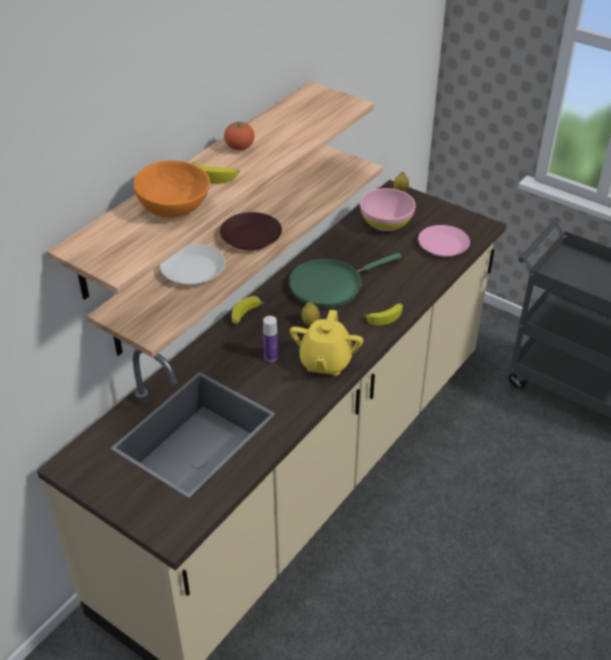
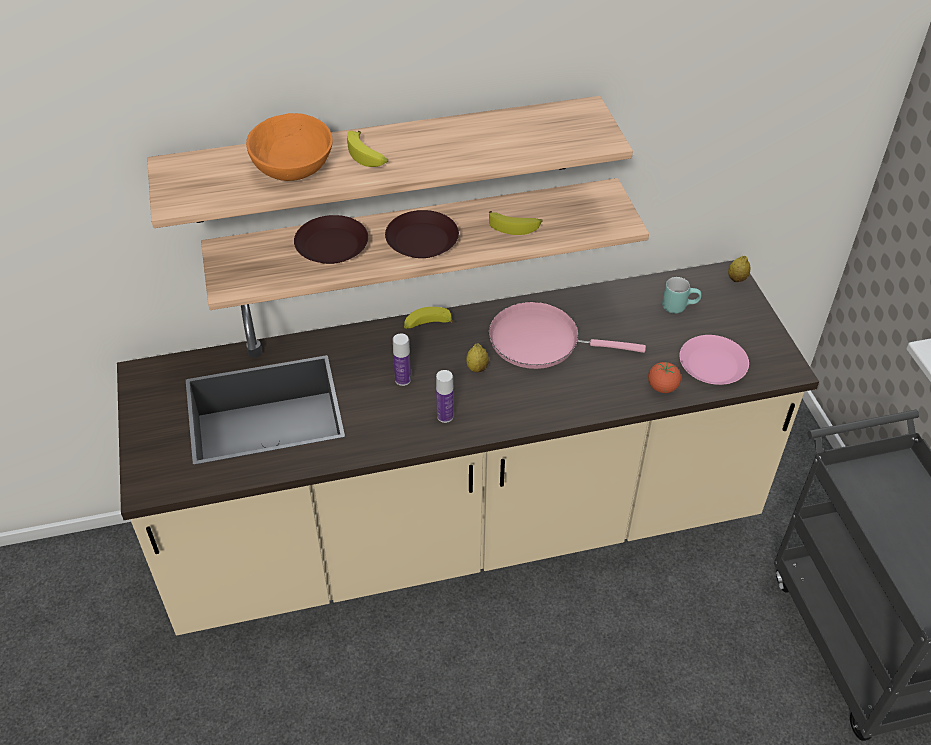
camera: 40 degrees right, 5 degrees up
(192, 270) = (331, 246): white plate -> brown plate
(239, 148) = (429, 137): tomato -> tomato (662, 387)
(325, 362) = (445, 416): yellow teapot -> bottle
(330, 285) = (541, 341): green frying pan -> pink frying pan
(385, 316) = (557, 406): banana -> banana (515, 226)
(386, 222) = (679, 306): pink bowl -> turquoise mug

